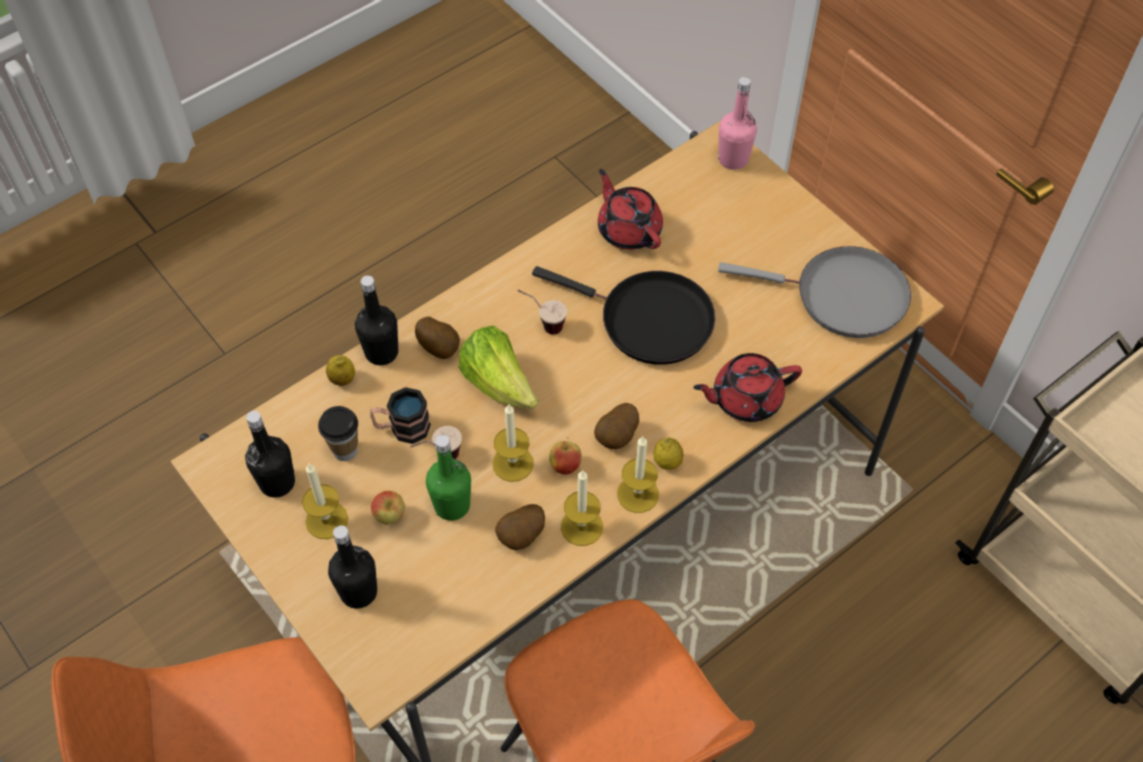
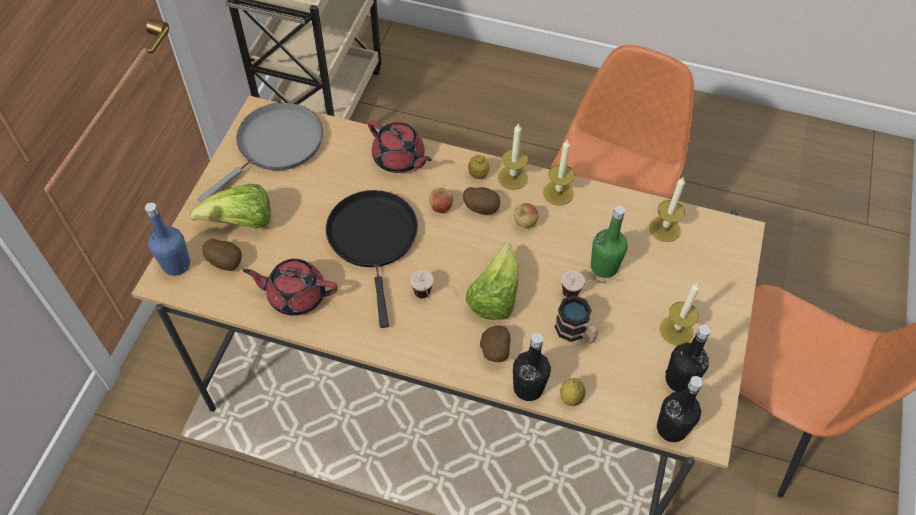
camera: 125 degrees left, 0 degrees up
(345, 450) = (621, 355): cup -> none
(358, 592) = (701, 279): black bottle -> black bottle (671, 428)
(390, 516) = (641, 296): apple -> apple (441, 207)
(513, 463) = (547, 252): candle -> candle (664, 229)
(522, 537) = (591, 218): potato -> potato (226, 262)
(628, 229) = (295, 295): red teapot -> red teapot turned 75 degrees clockwise
(733, 159) = (176, 264): pink bottle -> blue bottle
(751, 225) = (241, 222): none -> lettuce
(843, 296) = (276, 145): grey frying pan -> grey frying pan turned 60 degrees clockwise

